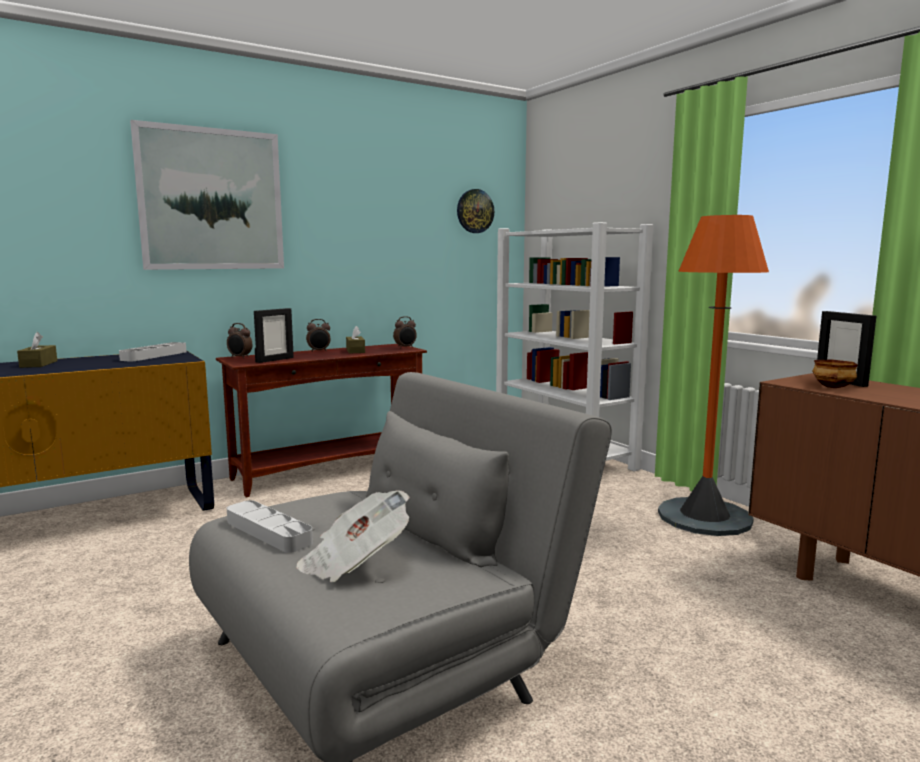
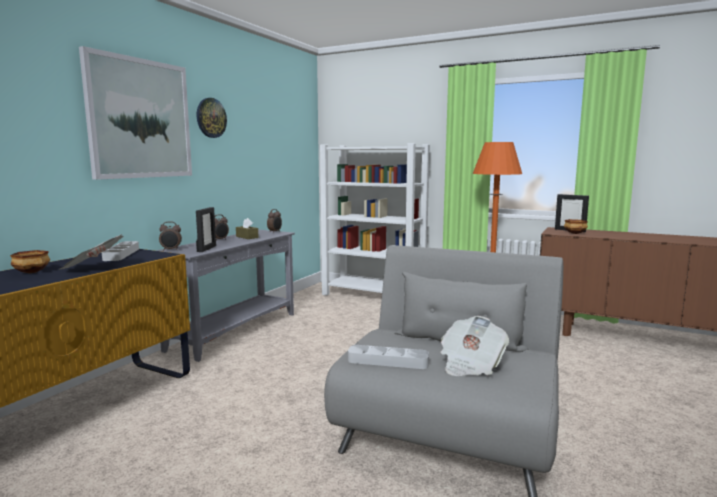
camera: 30 degrees left, 0 degrees up
(38, 364) = (31, 272): brown tissue box -> bowl
(87, 366) = (93, 268): none -> newspaper
(330, 470) = (234, 331): brown console table -> grey console table
(475, 211) = (295, 131): wall clock -> wall clock (211, 118)

